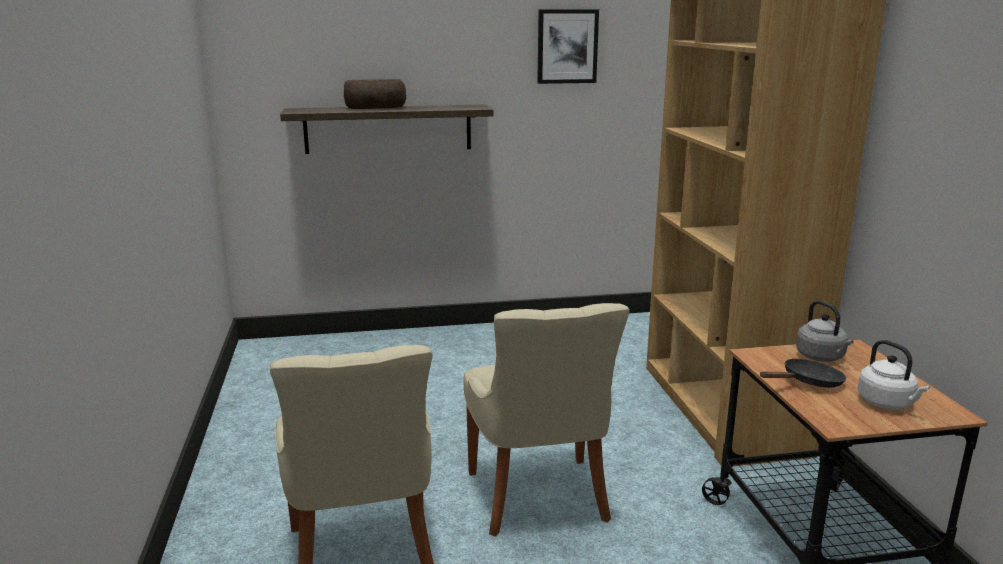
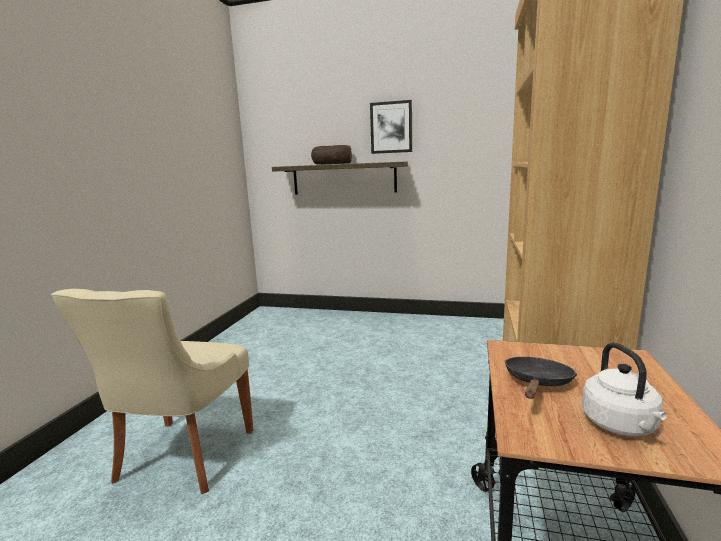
camera: 25 degrees right, 5 degrees down
(539, 499) = (337, 444): beige chair -> none
(567, 46) = (466, 118): picture -> picture (391, 127)
(807, 382) = (537, 383): black frying pan -> black frying pan turned 60 degrees counterclockwise
(822, 357) = (581, 361): grey kettle -> none

